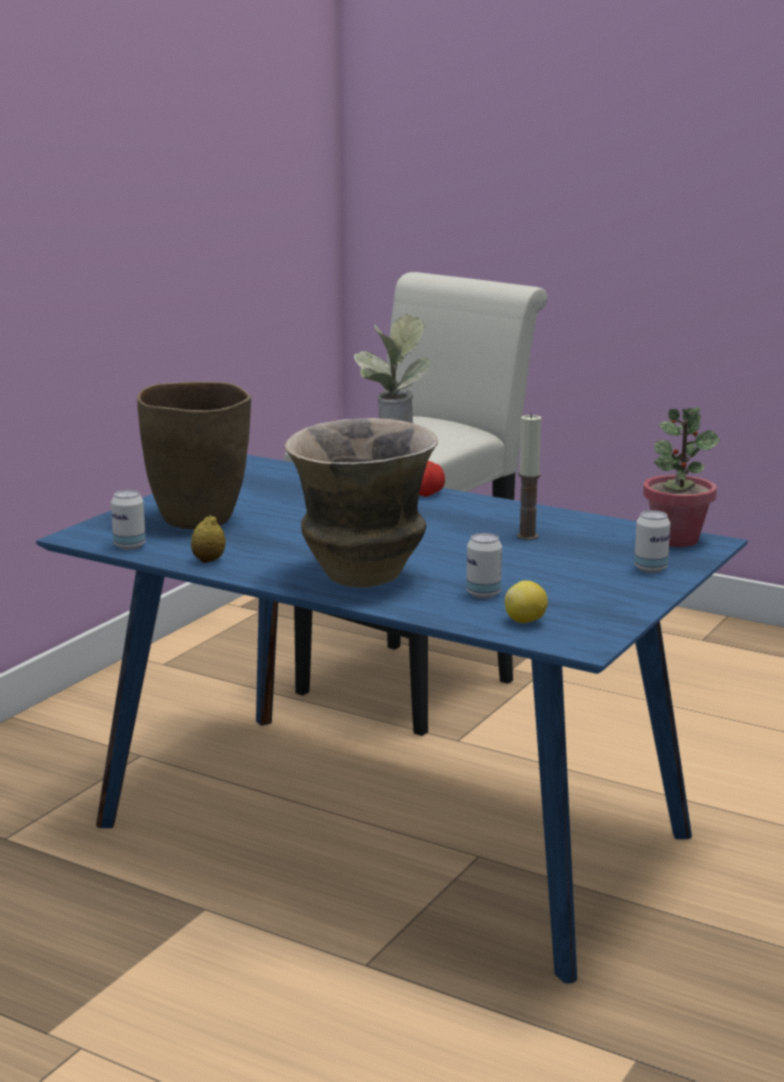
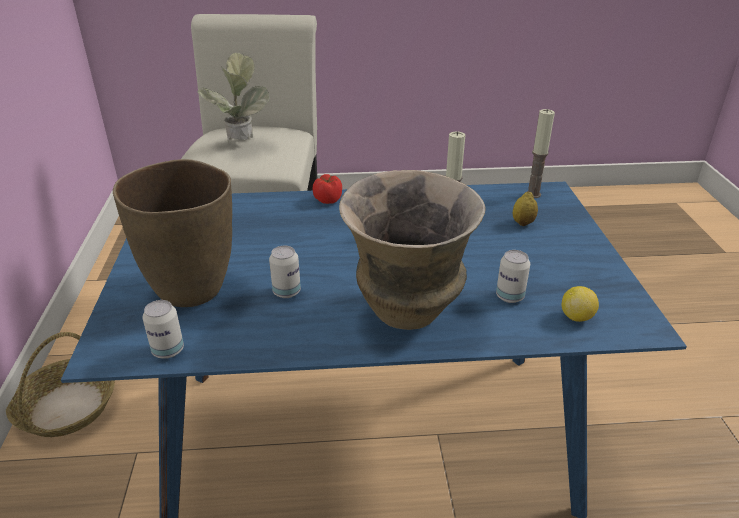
camera: 35 degrees left, 15 degrees up
(110, 700) = (67, 407): none -> basket
(208, 560) = (262, 342): lemon -> lemon (523, 223)
(650, 569) = (561, 228): can -> can (286, 292)
(676, 540) = (533, 194): potted plant -> candle

